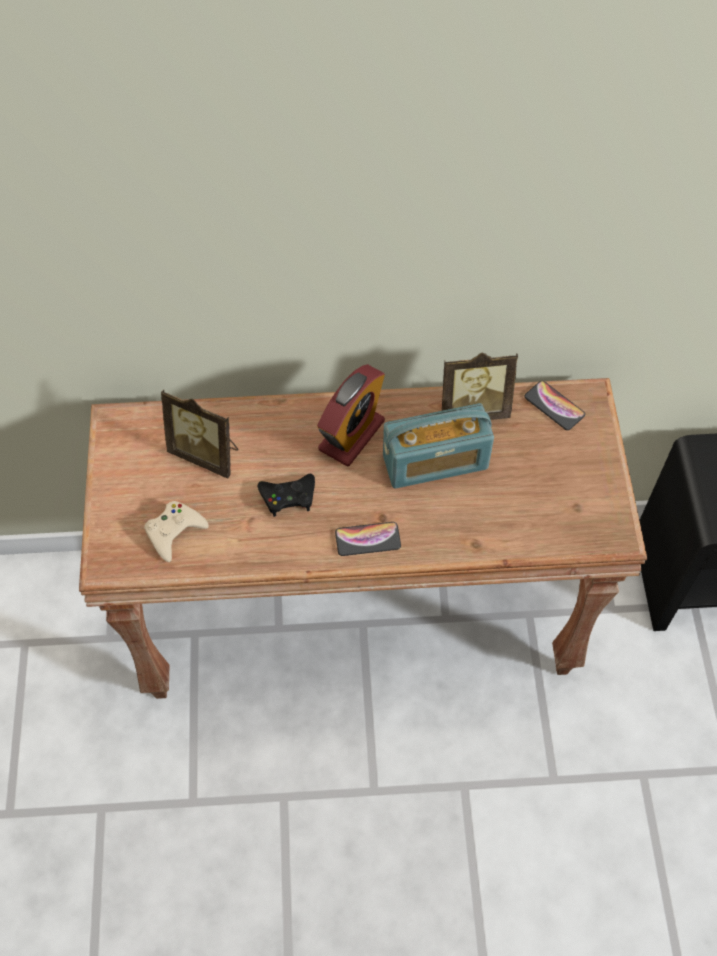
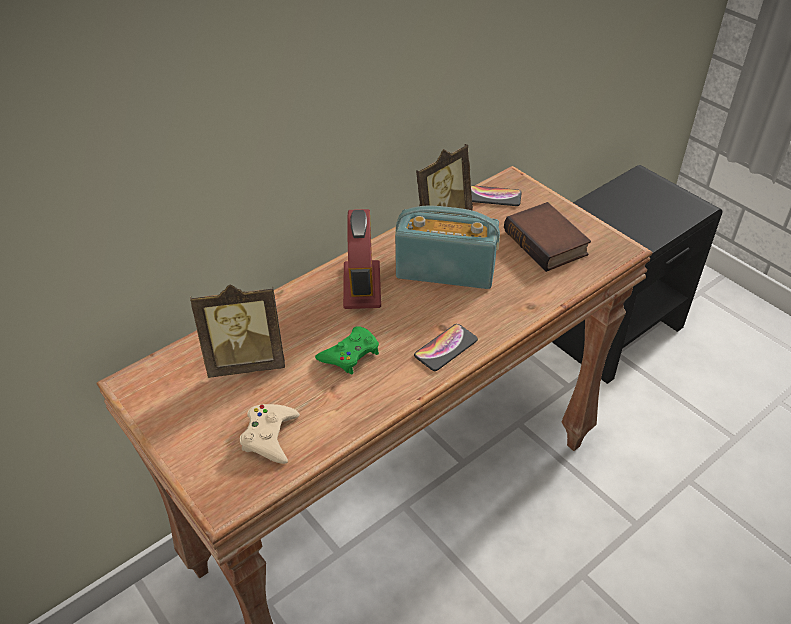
camera: 35 degrees left, 15 degrees down
(288, 497) = (350, 354): black game controller -> green game controller
(435, 462) = (445, 271): radio -> radio turned 120 degrees counterclockwise
(555, 488) = (548, 243): none -> book

